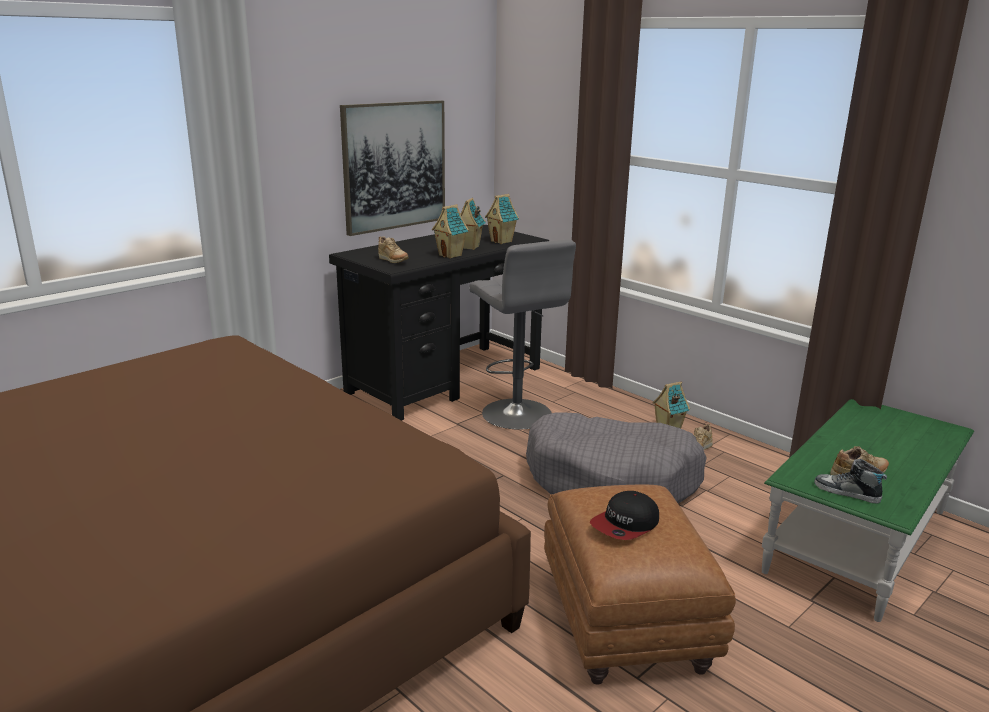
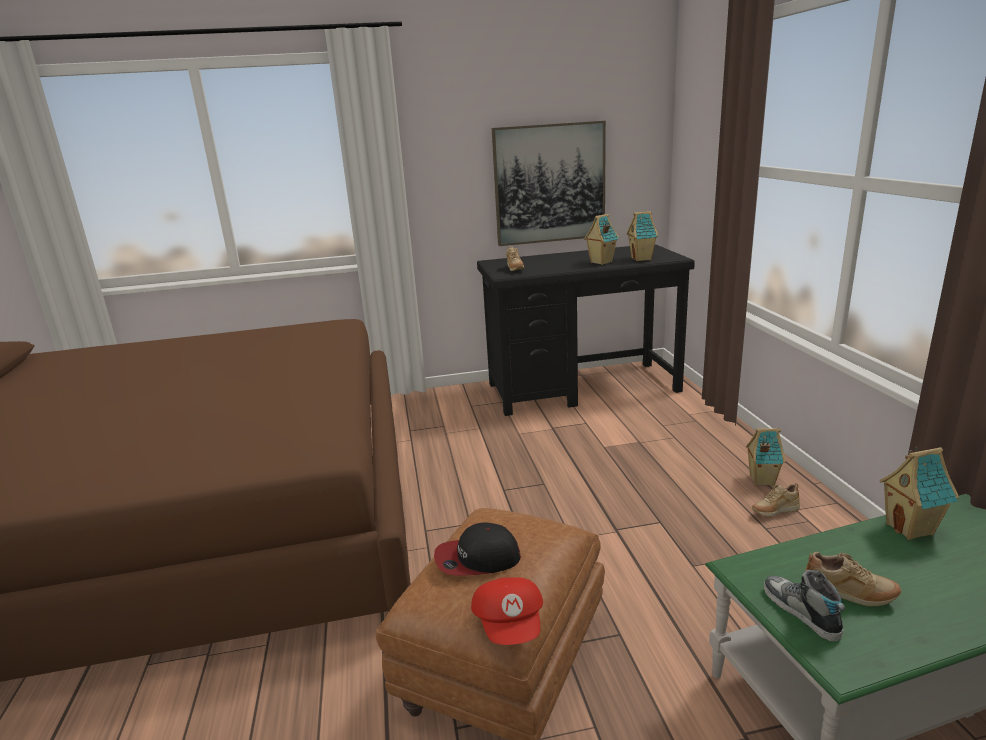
camera: 35 degrees right, 0 degrees up
(451, 255) = (572, 268): toy house -> toy house (911, 529)
(516, 414) = (614, 431): grey stool -> none
(612, 480) = (643, 516): grey dog bed -> none
(705, 558) = (510, 625): none -> red cap

